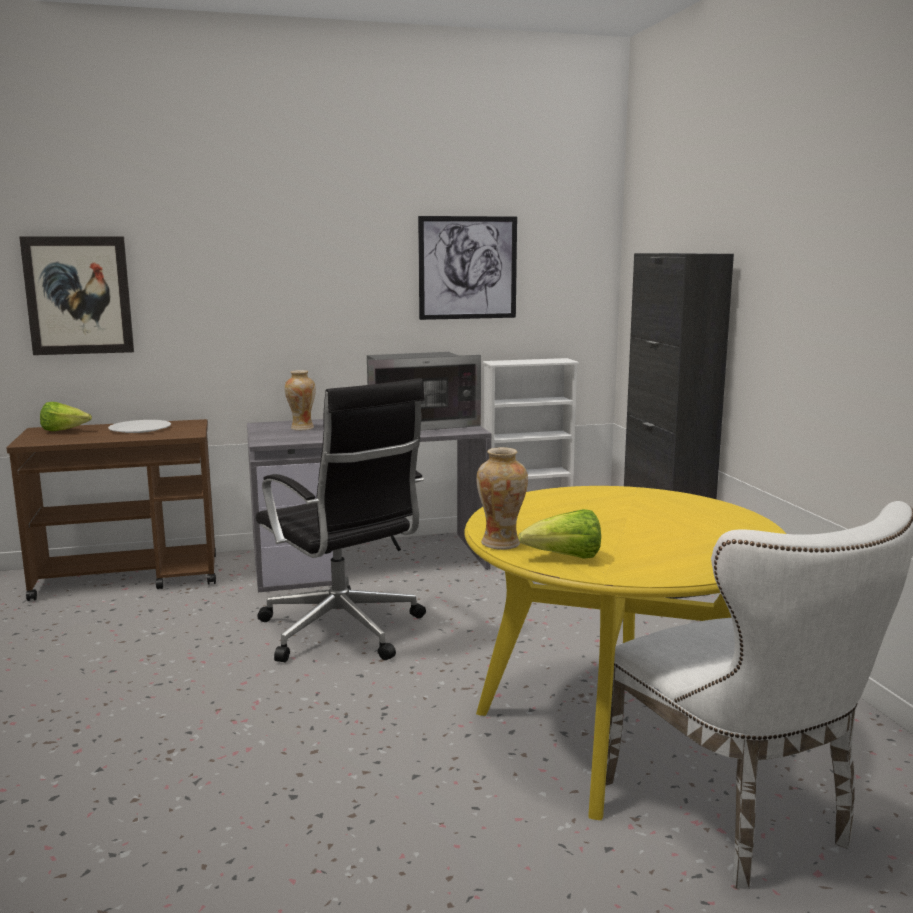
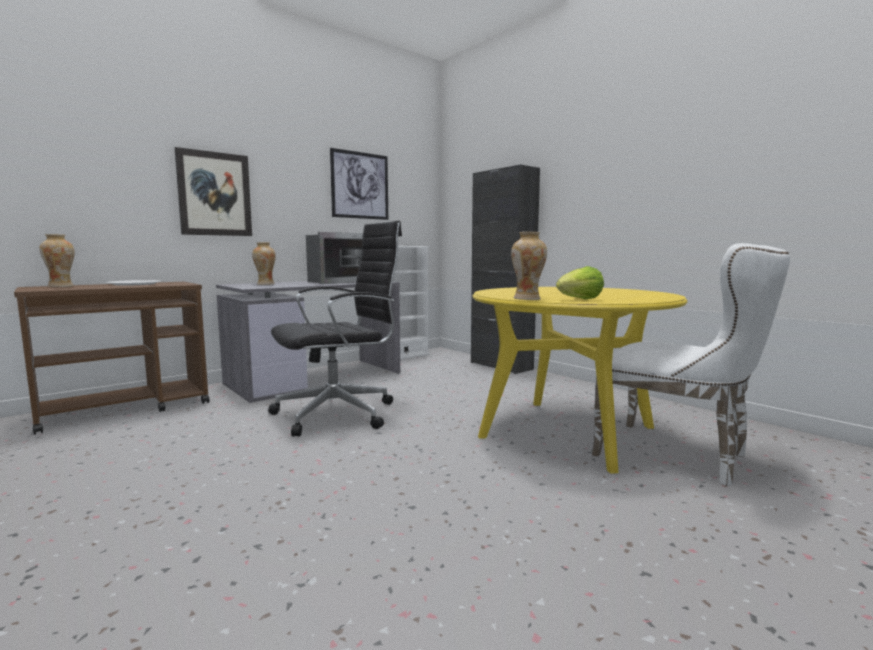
camera: 25 degrees left, 5 degrees down
(64, 431) = (61, 286): lettuce -> vase
(79, 295) = (68, 176): picture -> picture (214, 194)
(343, 632) = (339, 413): black office chair -> black office chair turned 60 degrees counterclockwise

